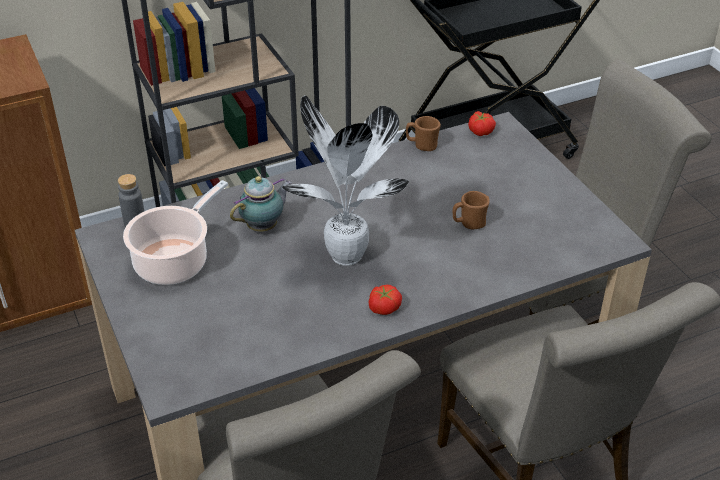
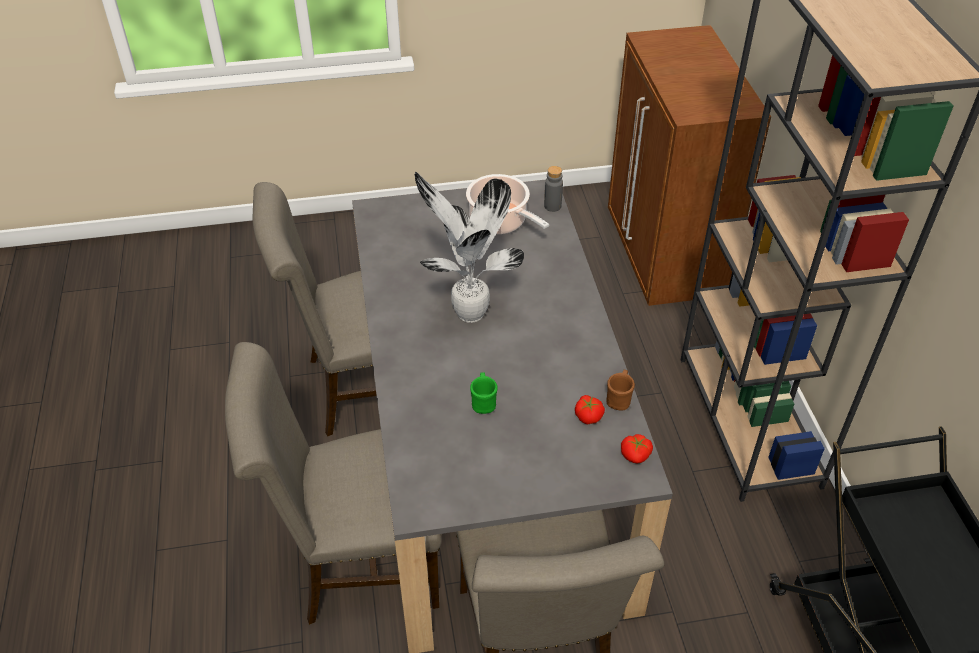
camera: 105 degrees right, 5 degrees up
(264, 226) = (525, 272): teapot -> none
(383, 307) = (400, 323): tomato -> tomato (588, 416)
(469, 224) = (483, 402): brown mug -> green mug

